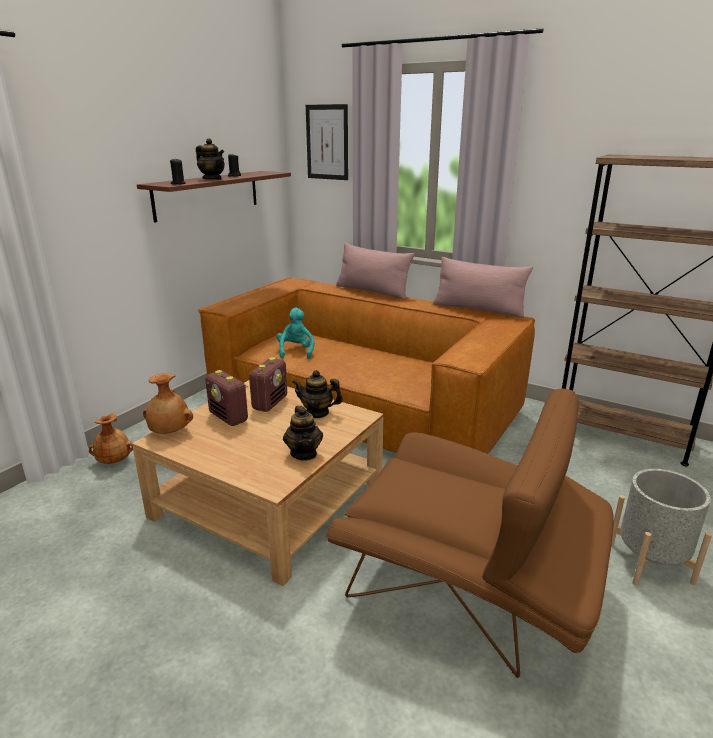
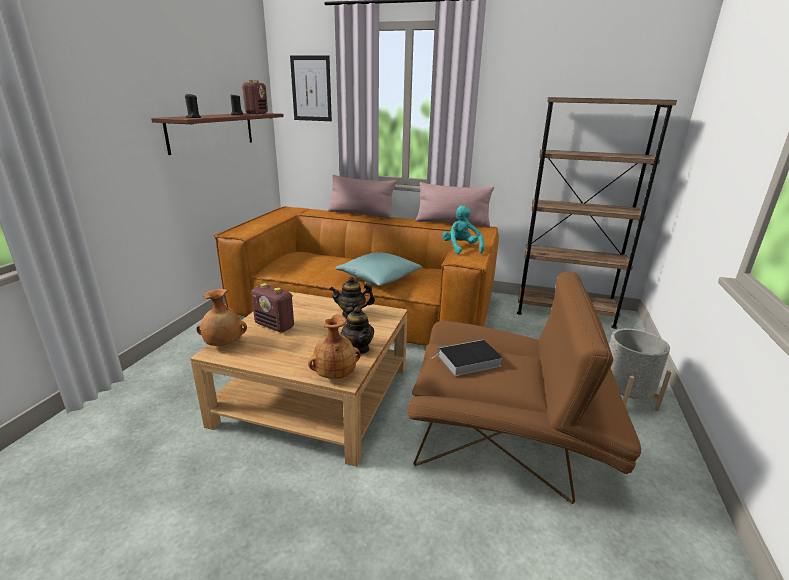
camera: 15 degrees left, 0 degrees up
(114, 460) = (152, 380): brown vase -> brown vase (335, 374)
(212, 179) = (221, 116): teapot -> none
(270, 403) = (306, 310): radio -> radio (256, 113)
(296, 351) = (307, 267): turquoise plush toy -> turquoise plush toy (461, 248)
(370, 372) = (379, 279): none -> turquoise pillow
(421, 485) = (467, 361): none -> book

